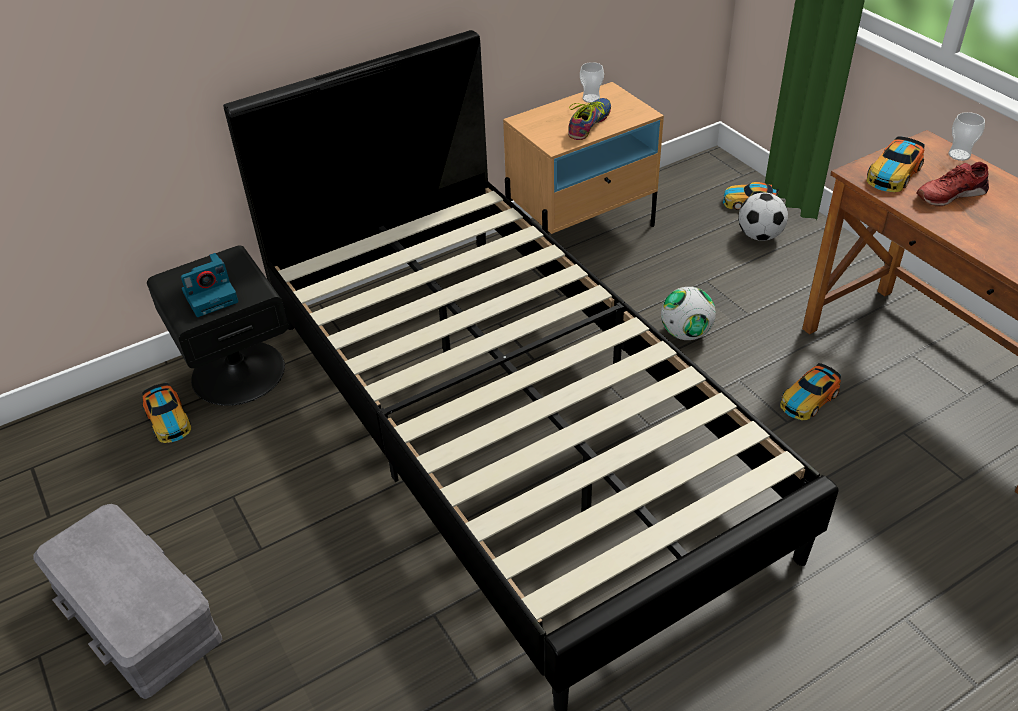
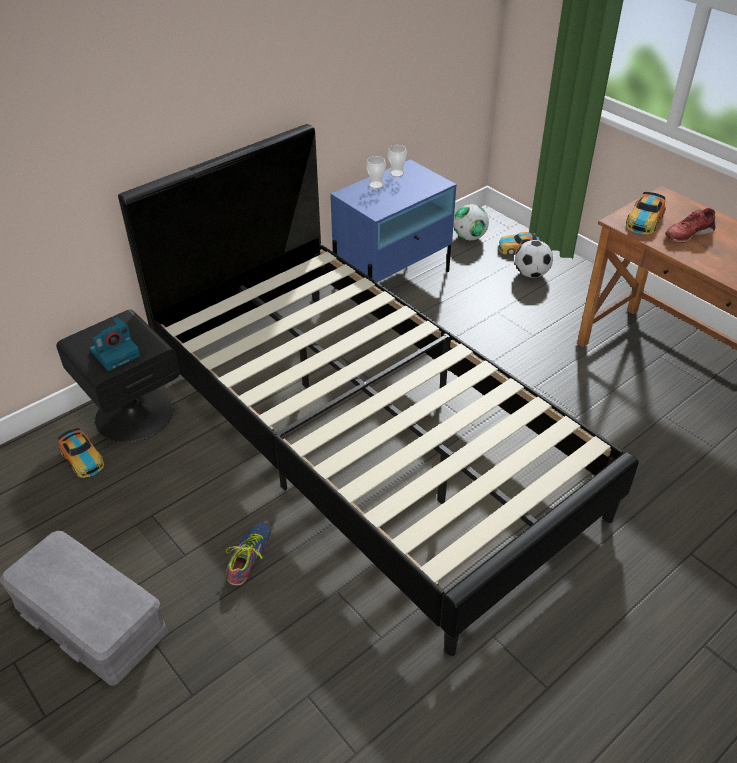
camera: 10 degrees left, 0 degrees up
(582, 231) = (393, 279): beige nightstand -> blue nightstand
(589, 124) = (399, 194): shoe -> shoe (249, 556)
(685, 333) = (489, 354): football -> football (469, 237)
(808, 399) = (591, 396): toy car -> none
(959, 155) = (688, 203): cup -> cup (376, 185)

